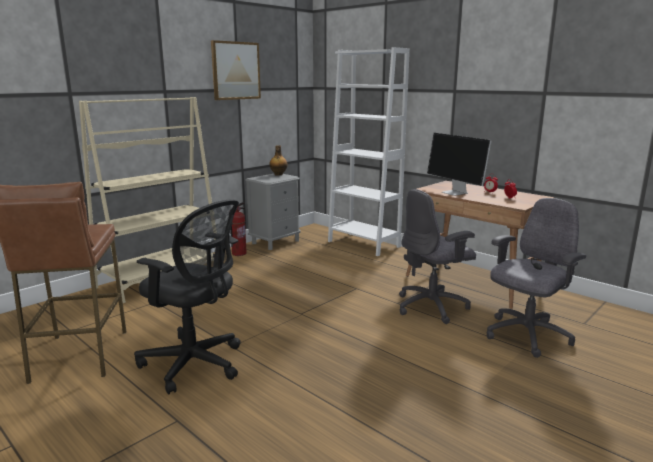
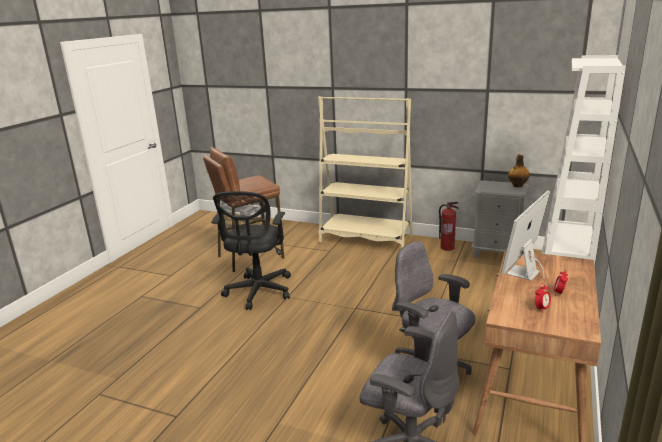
camera: 70 degrees right, 5 degrees up
(235, 70) = (484, 71): picture -> none

